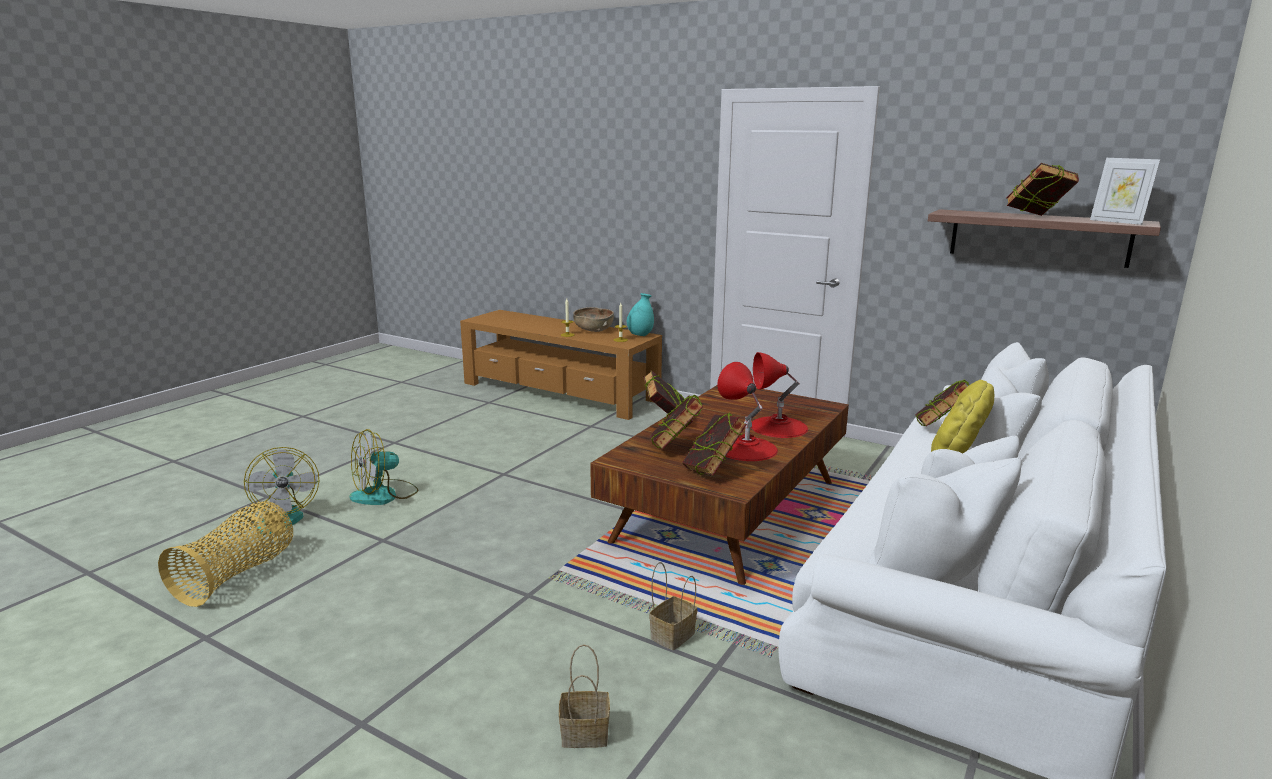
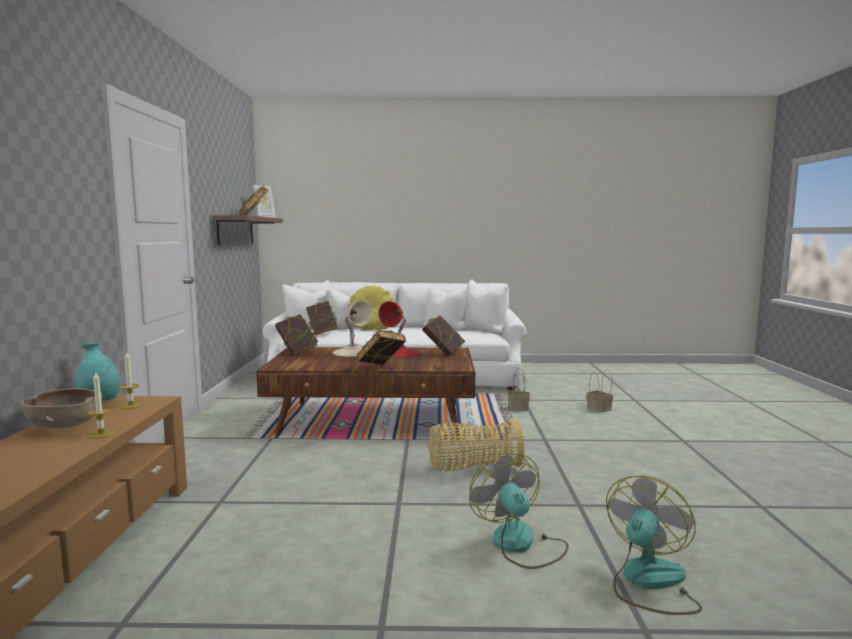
camera: 120 degrees left, 10 degrees down
(237, 575) = (724, 539): basket -> basket (473, 468)
(384, 495) = (520, 545): fan -> fan turned 135 degrees counterclockwise
(675, 448) = (422, 362): book -> book (297, 352)
(778, 427) = (352, 352): red table lamp -> beige table lamp

